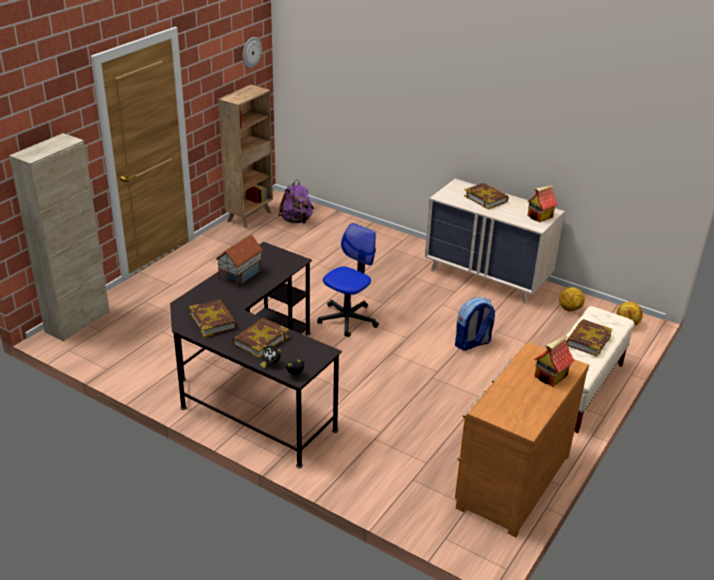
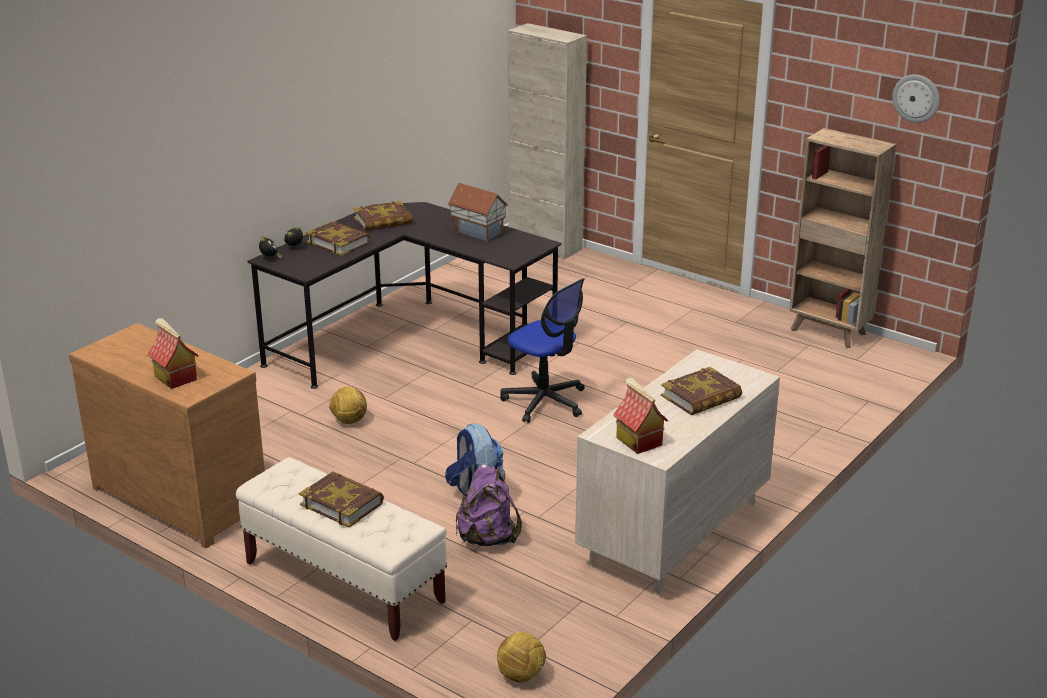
camera: 95 degrees right, 5 degrees down
(296, 220) = (827, 368): purple backpack -> purple backpack (487, 538)
(570, 309) = (571, 613): football -> football (349, 421)

